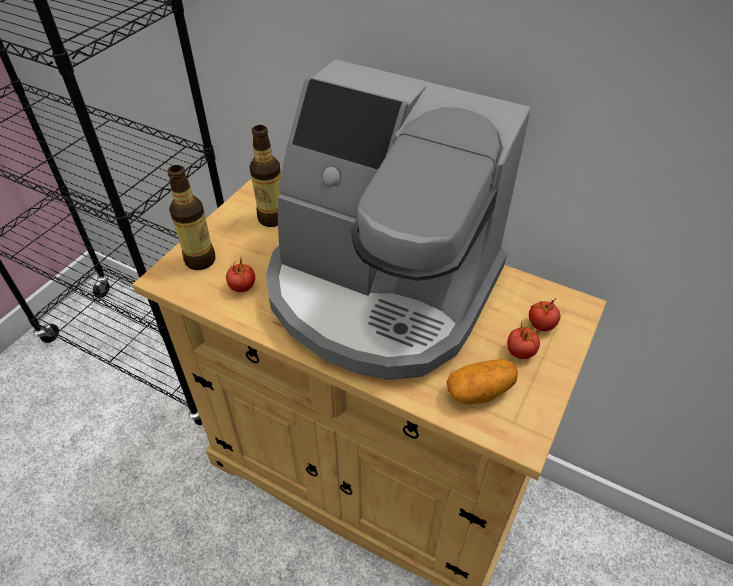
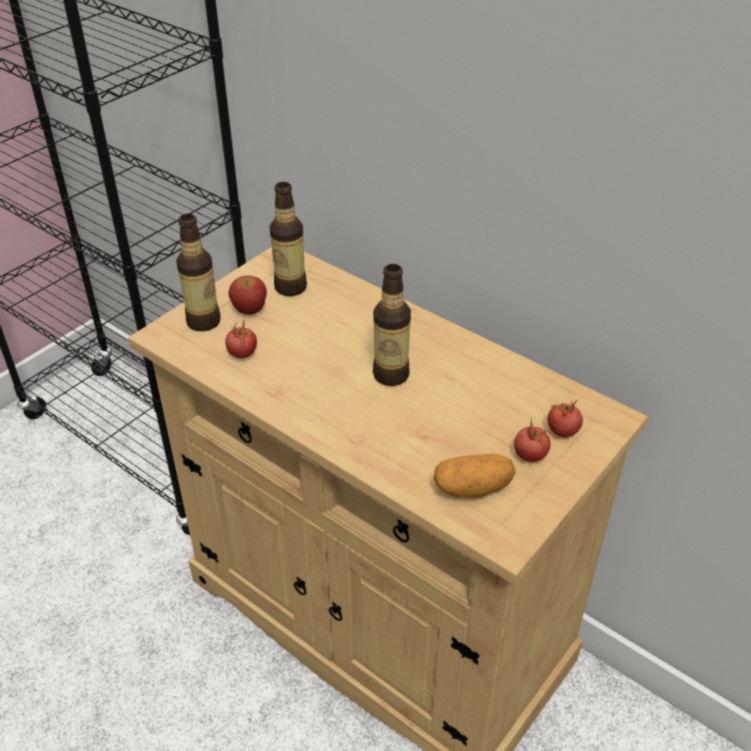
camera: 10 degrees right, 5 degrees down
(240, 244) = (249, 310): none -> apple
(380, 291) = (391, 375): coffee machine -> bottle

